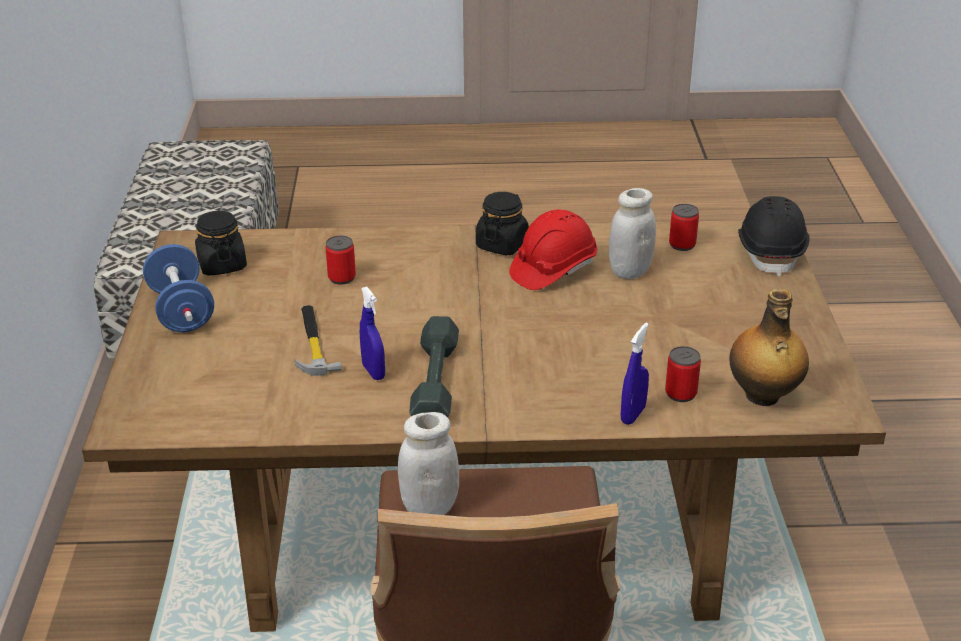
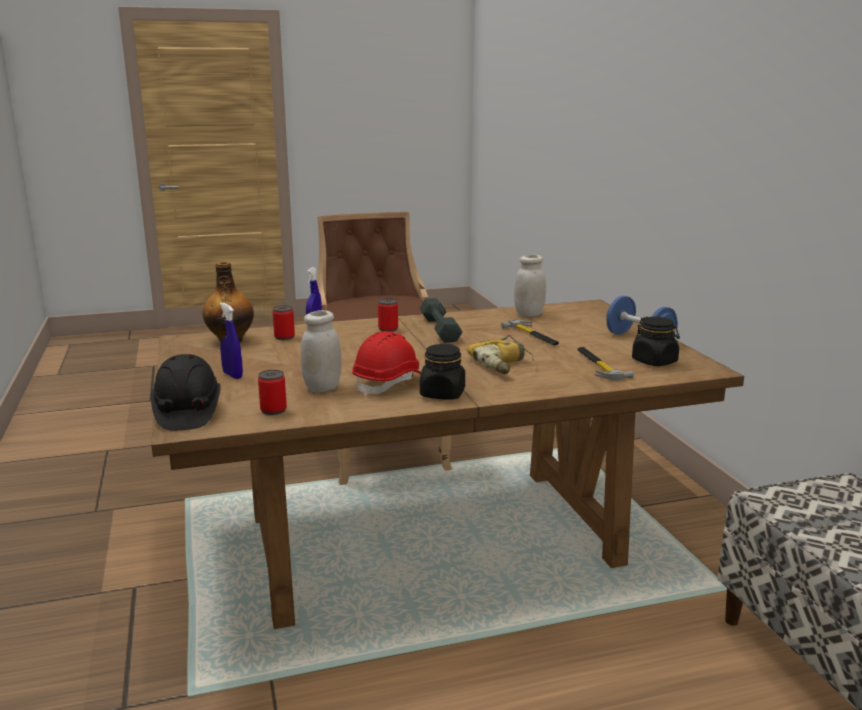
camera: 165 degrees right, 15 degrees down
(295, 266) = (598, 365): none -> hammer
(342, 278) = (554, 363): can -> can (388, 329)
(373, 372) = (481, 329): blue spray bottle -> blue spray bottle (232, 375)
(402, 286) = (503, 363): none -> power drill
(429, 507) = (416, 313): white jar -> white jar (529, 314)

